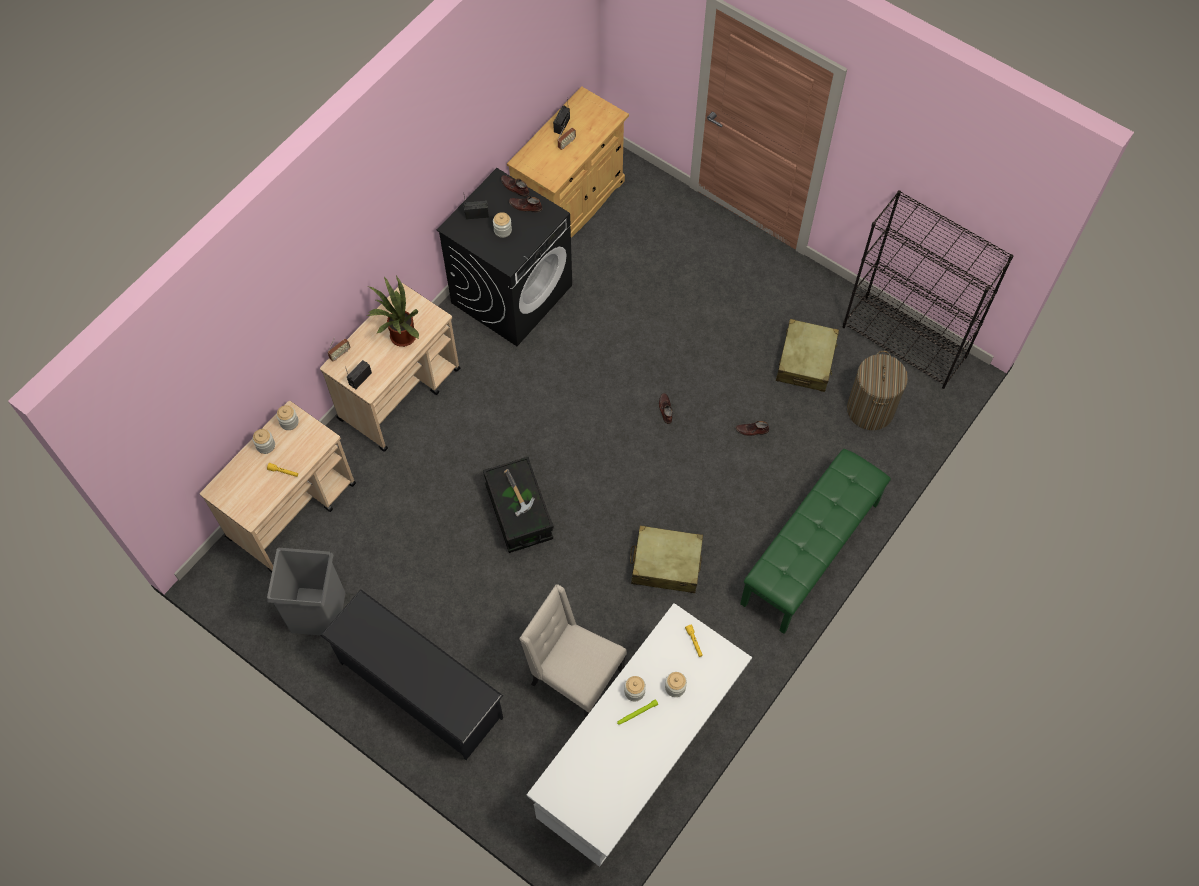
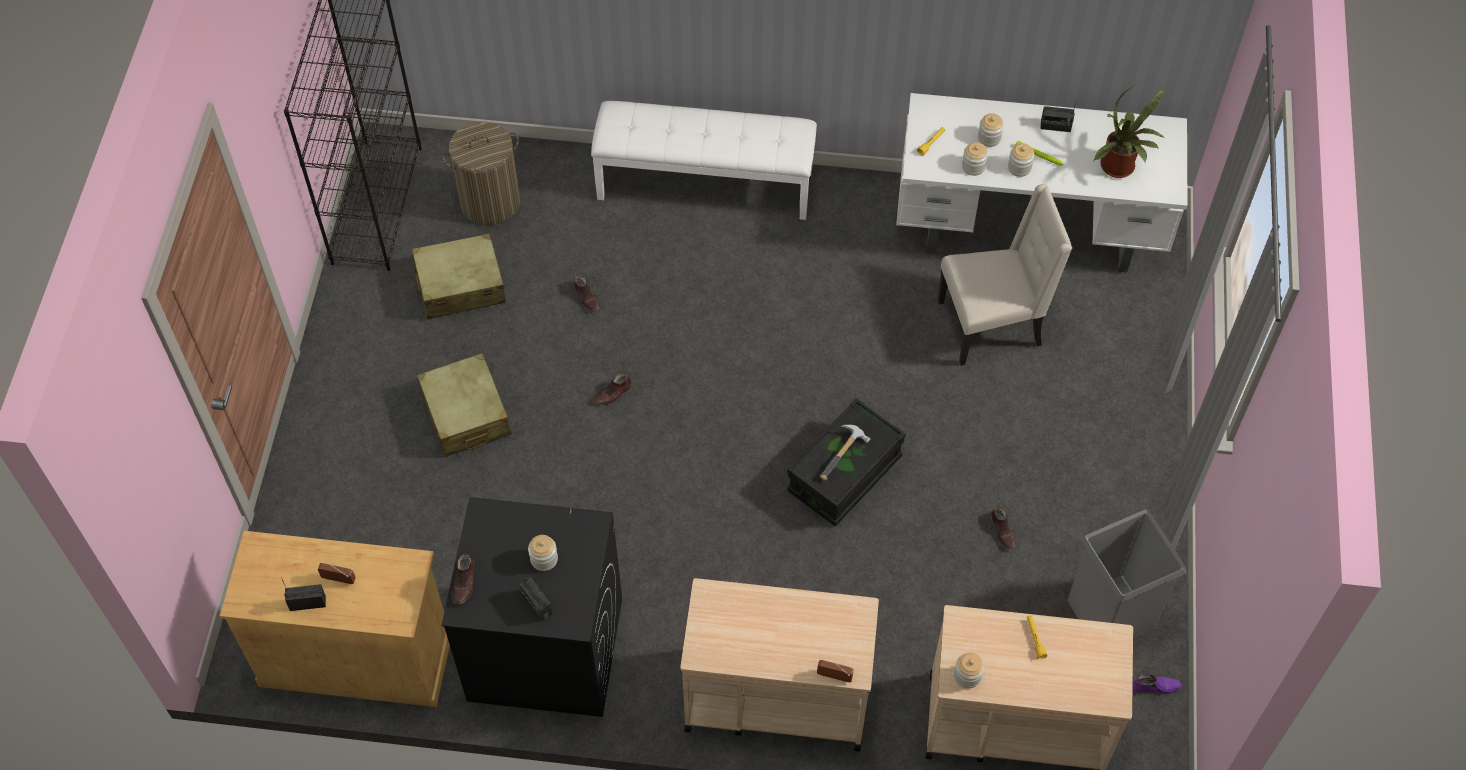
camera: 120 degrees left, 5 degrees down
(255, 606) = (1155, 686): none -> purple shoe
(265, 445) = (1016, 682): jar -> jar (973, 166)
(360, 378) = (852, 631): radio -> radio (1055, 126)
(400, 337) = (763, 620): potted plant -> potted plant (1120, 168)
(419, 689) = (1114, 458): black shoe rack -> none
(525, 207) = (489, 553): brown shoe -> brown shoe (1003, 531)
(574, 677) = (992, 324): beige chair -> beige chair turned 105 degrees counterclockwise
(666, 564) = (807, 303): beige suitcase -> beige suitcase (466, 414)
(811, 554) = (705, 184): green bench -> white bench

